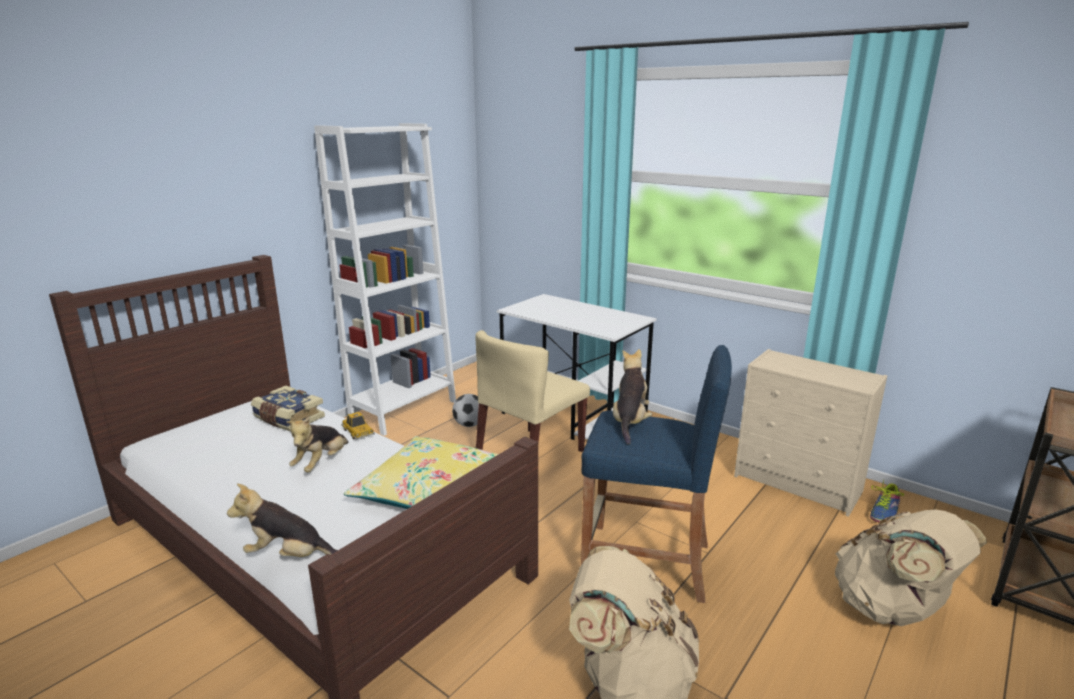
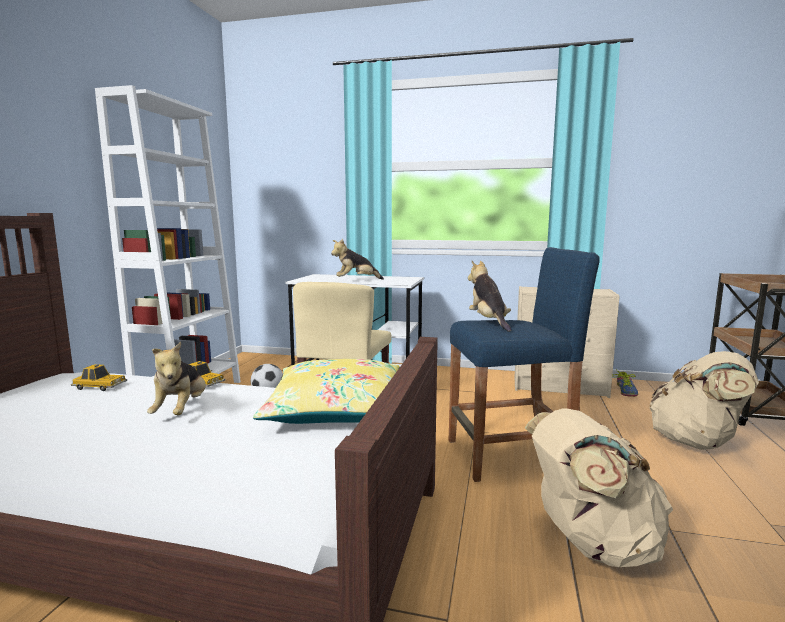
camera: 25 degrees left, 10 degrees down
(288, 419) = (100, 386): book -> toy car
(289, 556) = (223, 492): plush toy -> plush toy (356, 280)

